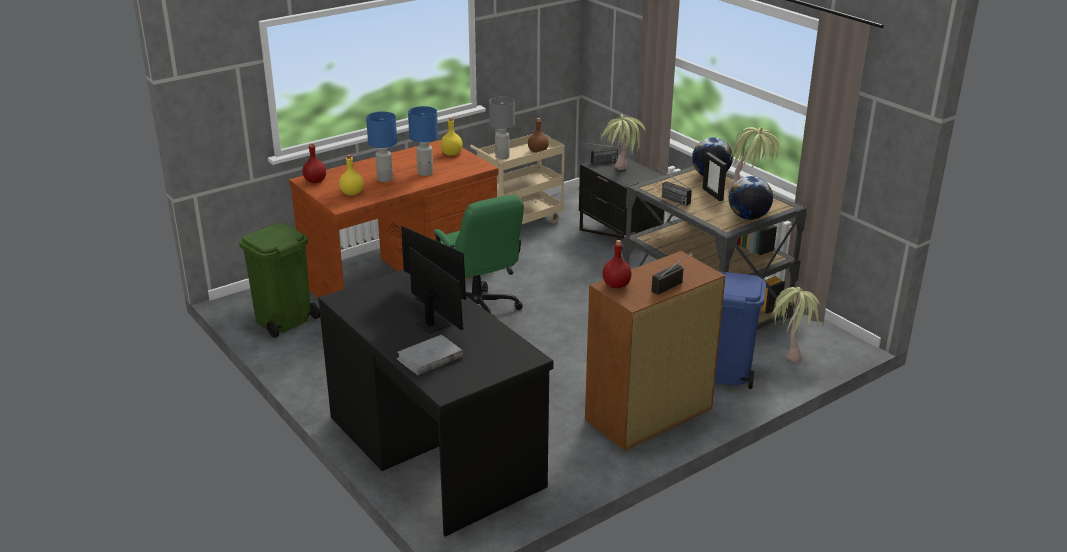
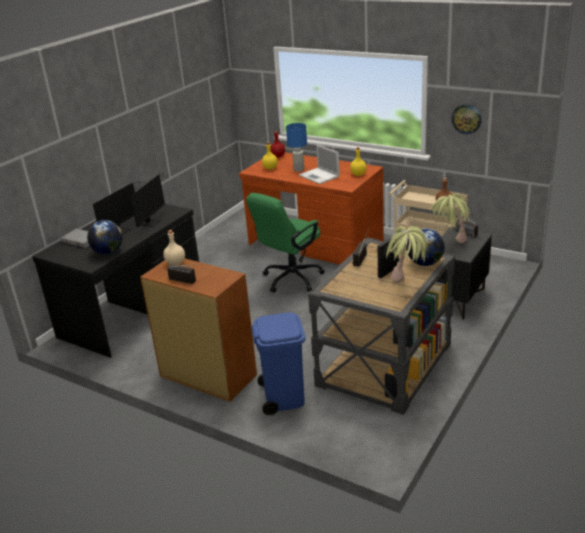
camera: 70 degrees right, 0 degrees up
(283, 321) = (237, 229): green trash can -> none
(425, 173) = (319, 176): blue table lamp -> laptop
(502, 157) = (418, 198): grey table lamp -> none
(517, 46) = (466, 119): none -> wall clock
(616, 285) = (175, 263): red bottle -> beige bottle
(748, 217) = (356, 294): globe -> globe (108, 252)
(789, 351) = (341, 424): potted plant -> none

